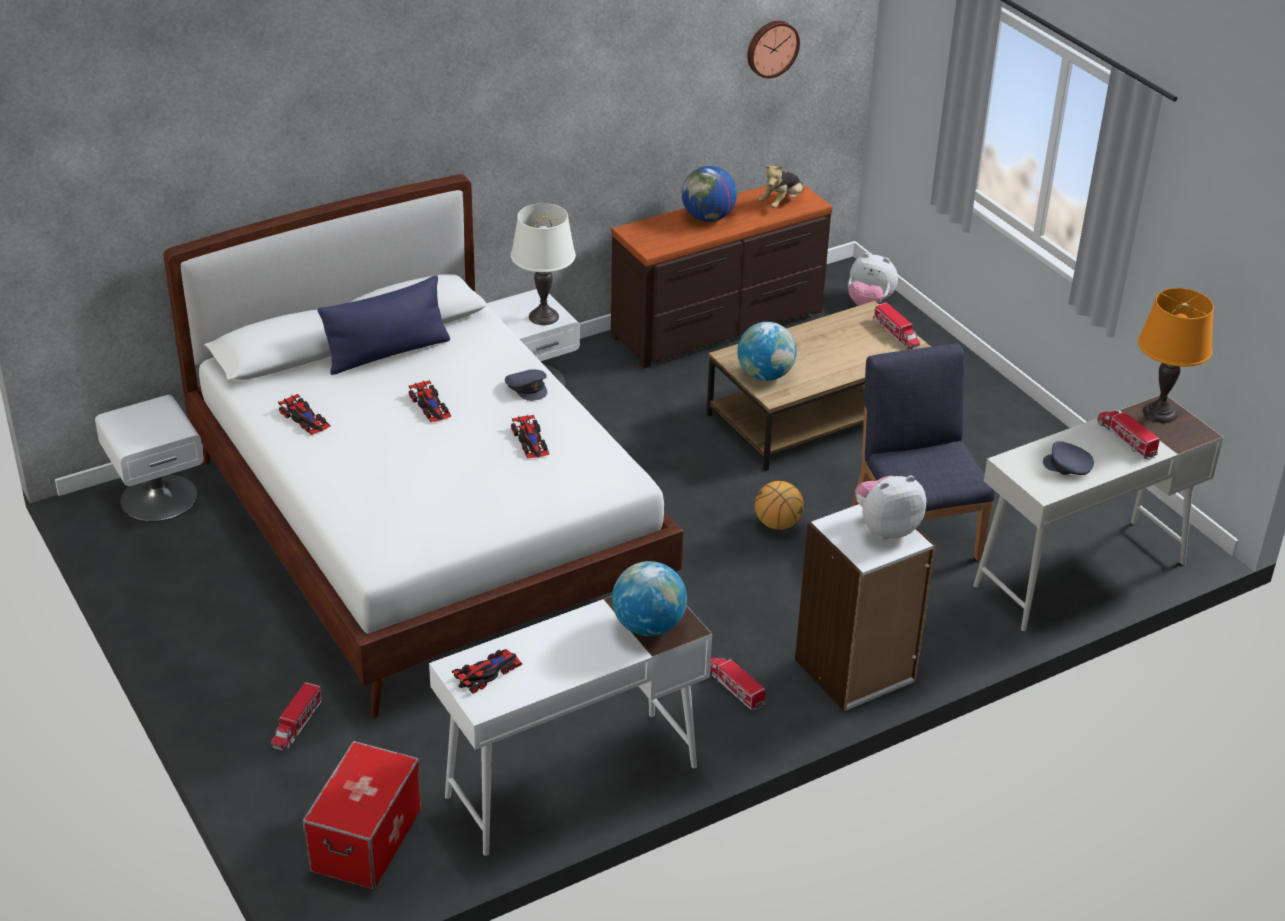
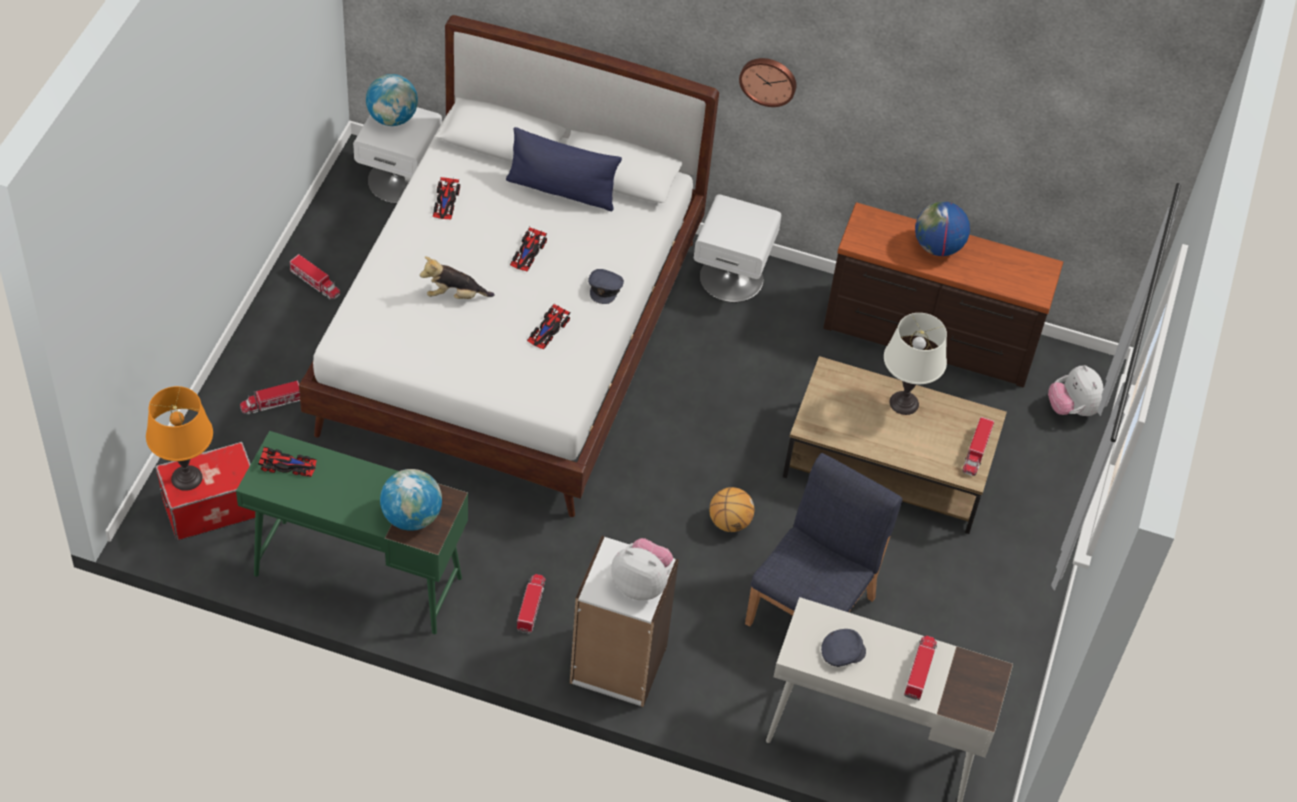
camera: 45 degrees right, 15 degrees up
(196, 614) = (315, 282): none -> toy truck
(544, 317) = (743, 237): white table lamp -> white table lamp (904, 403)
(571, 782) = (357, 576): white desk -> green desk
(765, 375) = (828, 406): globe -> globe (392, 118)
(771, 48) = (1063, 143): wall clock -> wall clock (768, 80)
(782, 202) = (1014, 276): plush toy -> plush toy (455, 295)
(1068, 467) = (842, 652): grey cap -> grey cap turned 90 degrees clockwise
(1159, 413) = (981, 674): orange table lamp -> orange table lamp (186, 478)

